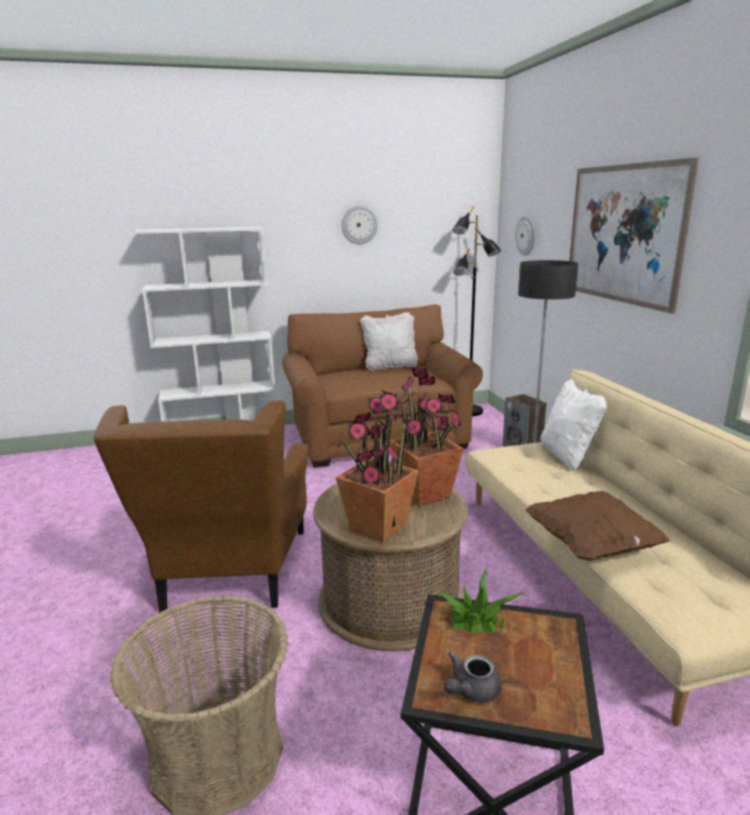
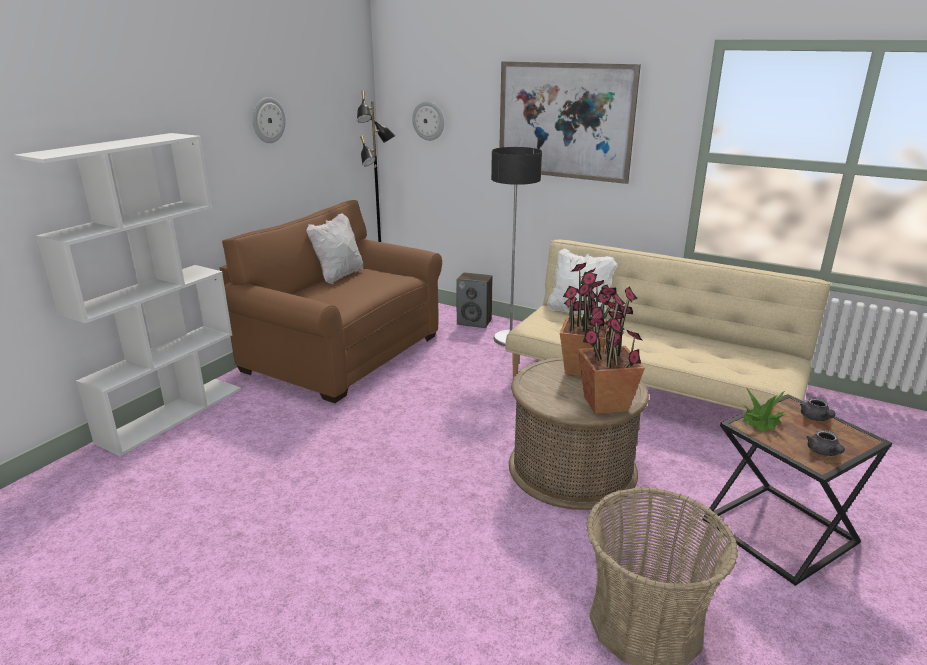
camera: 45 degrees left, 5 degrees up
(228, 577) = (436, 524): brown armchair -> none
(553, 656) = (816, 418): none -> grey teapot
(591, 545) = (686, 364): brown pillow -> none

